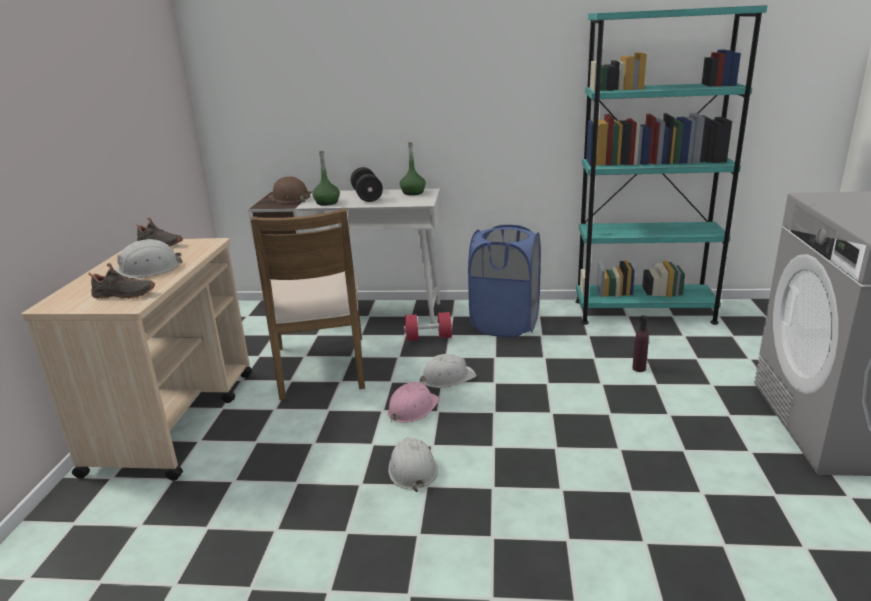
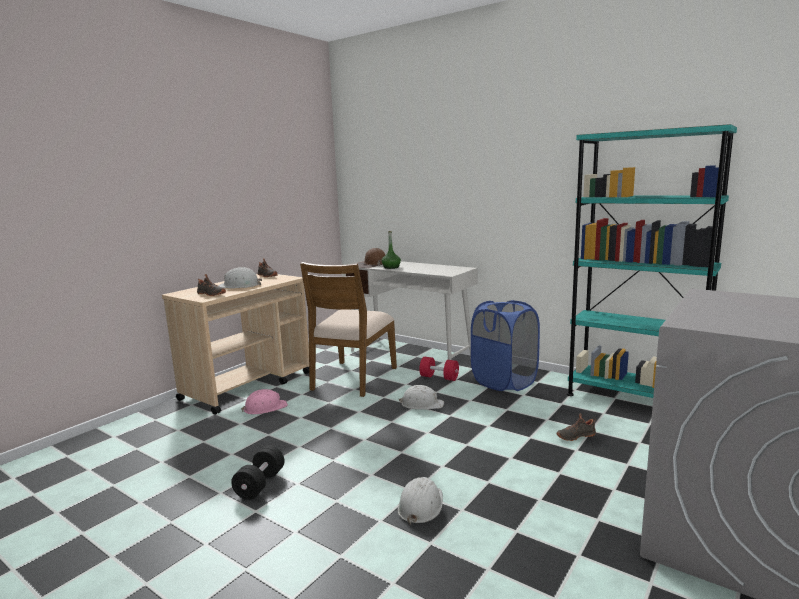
camera: 30 degrees right, 10 degrees down
(367, 196) = (421, 267): black dumbbell -> black dumbbell (260, 484)
(412, 408) = (378, 415): pink hard hat -> pink hard hat (265, 408)
(412, 469) = (336, 448): white hard hat -> white hard hat (420, 505)
(413, 193) = (454, 268): green bottle -> none
(639, 368) = (575, 436): purple bottle -> black shoe

